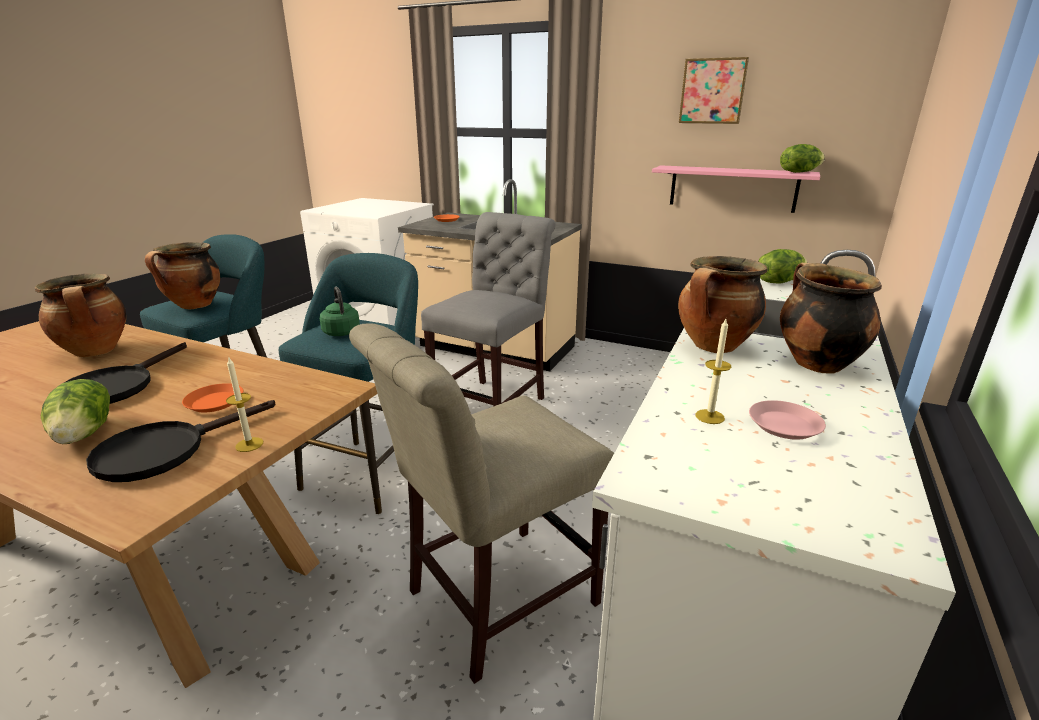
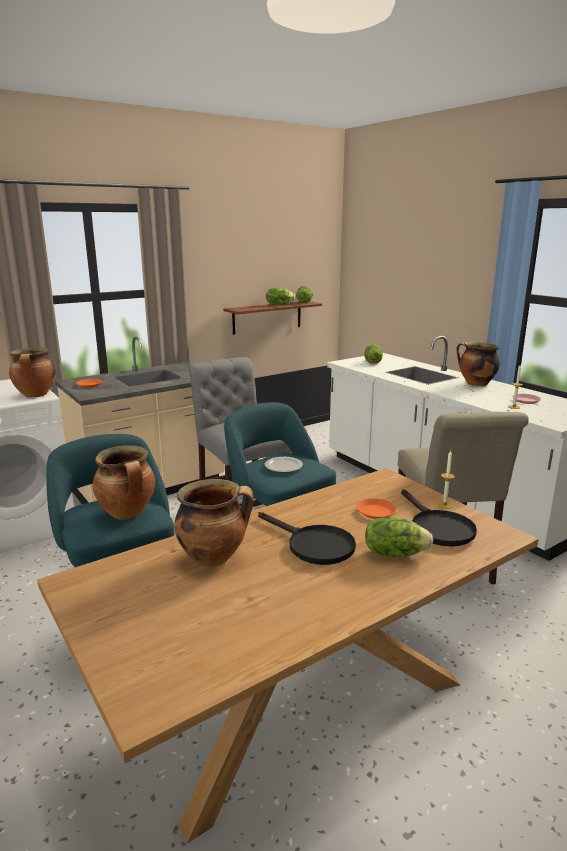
camera: 60 degrees left, 5 degrees down
(341, 332) = (283, 466): green kettle -> plate
(713, 91) = (248, 256): picture -> none
(714, 347) = (447, 391): cooking pot -> cooking pot (36, 395)
(732, 188) = (267, 317): pink shelf -> brown shelf
(746, 170) = (279, 304): none -> lettuce

